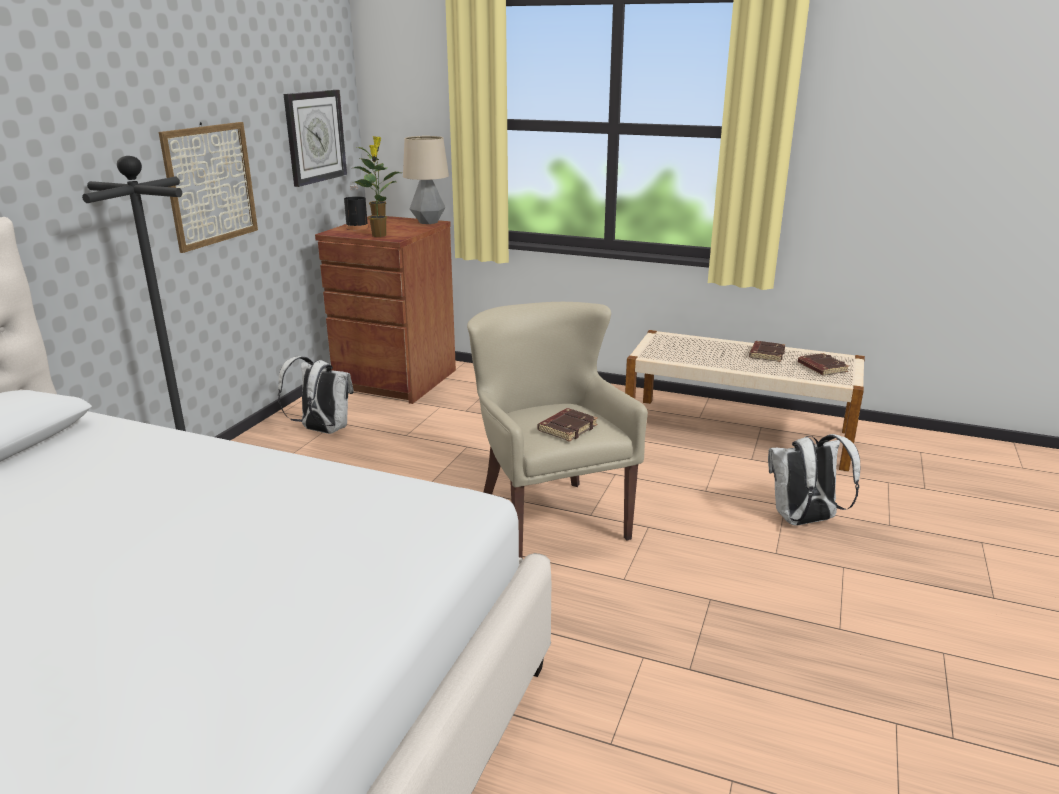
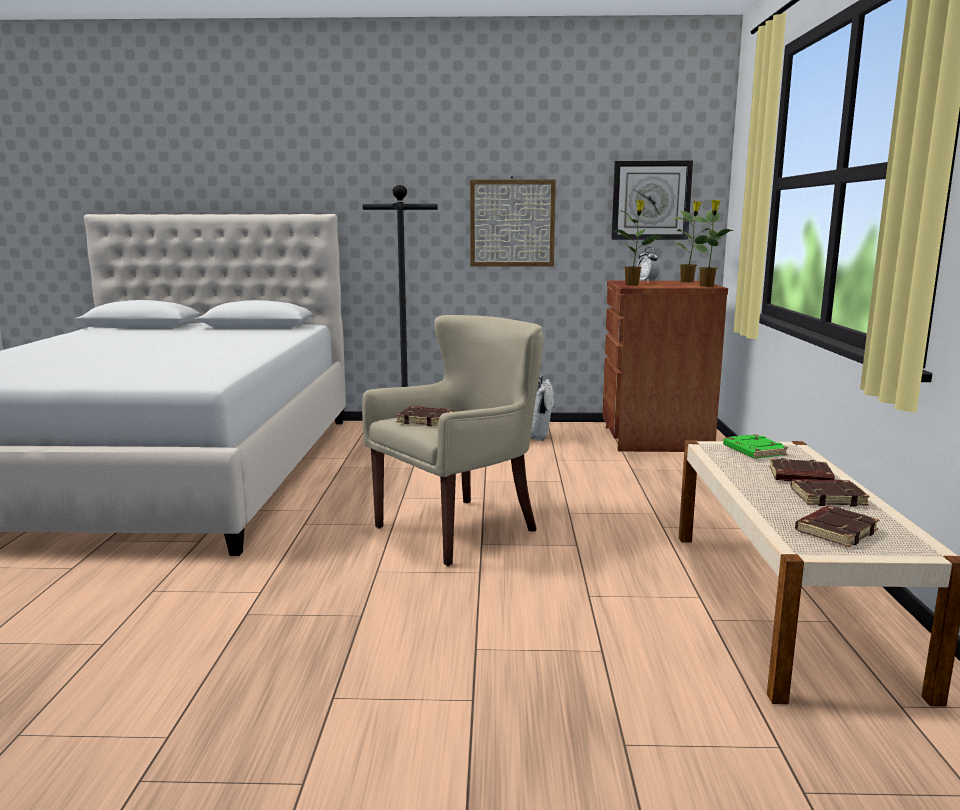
camera: 70 degrees right, 10 degrees down
(357, 227) = (647, 281): black bottle -> alarm clock
(428, 222) = (707, 286): table lamp -> potted plant
(666, 347) = (753, 451): none -> green book
(726, 350) = (799, 477): none -> brown book
(803, 521) = (572, 666): white backpack -> none

